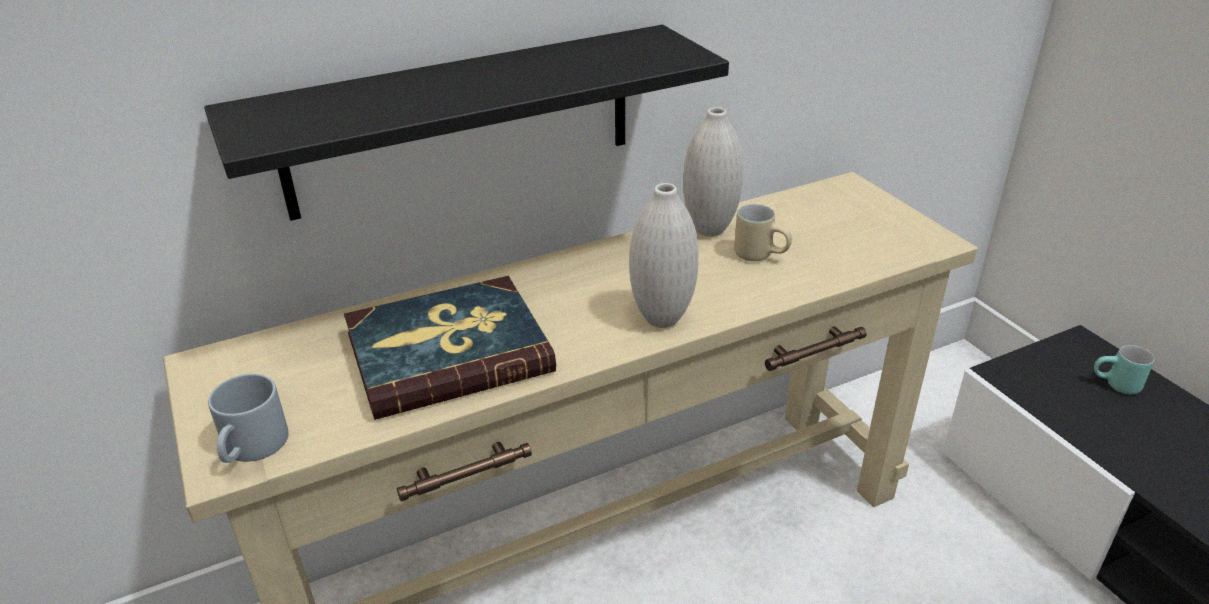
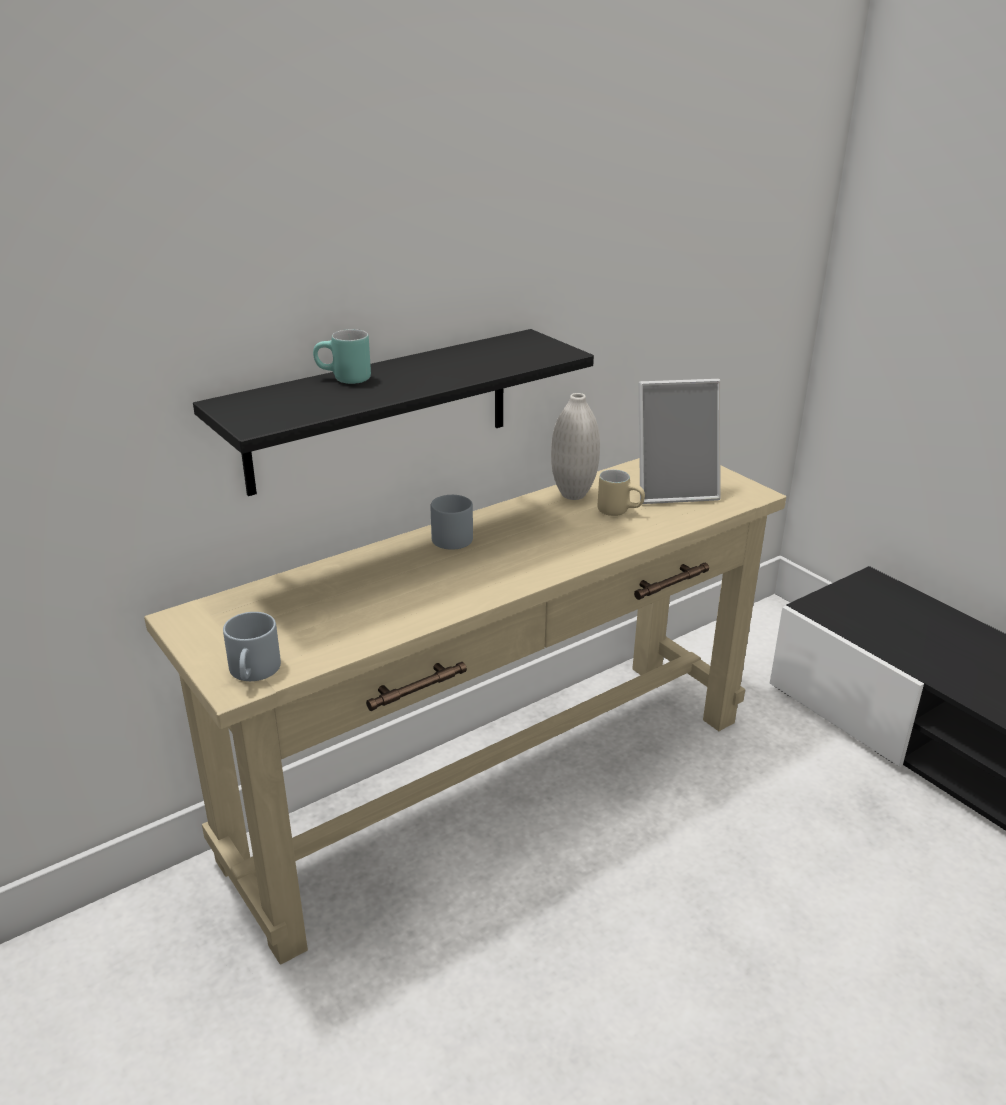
camera: 10 degrees left, 5 degrees down
(448, 352) = (388, 595): book -> none
(549, 275) = (451, 536): none -> grey mug
(662, 319) = (553, 561): white vase -> none
(835, 231) = (674, 490): none -> picture frame
(1116, 386) = (901, 609): turquoise mug -> turquoise mug (343, 380)

